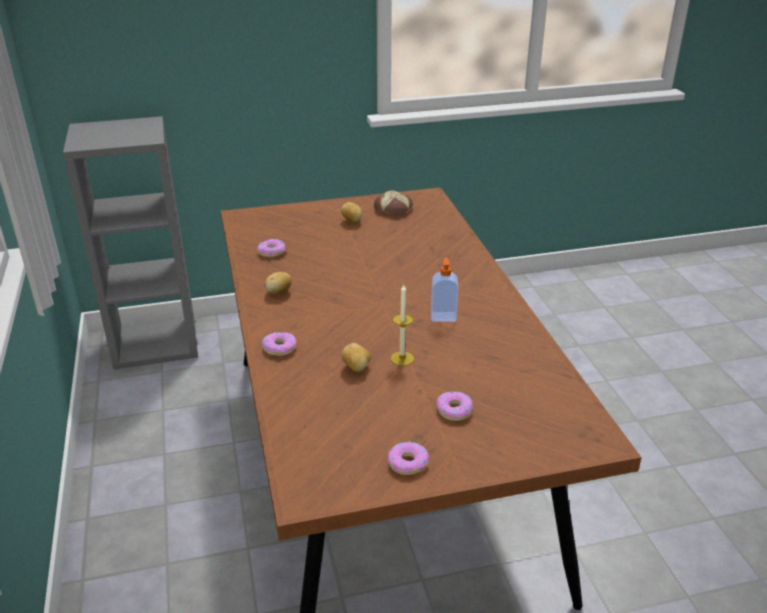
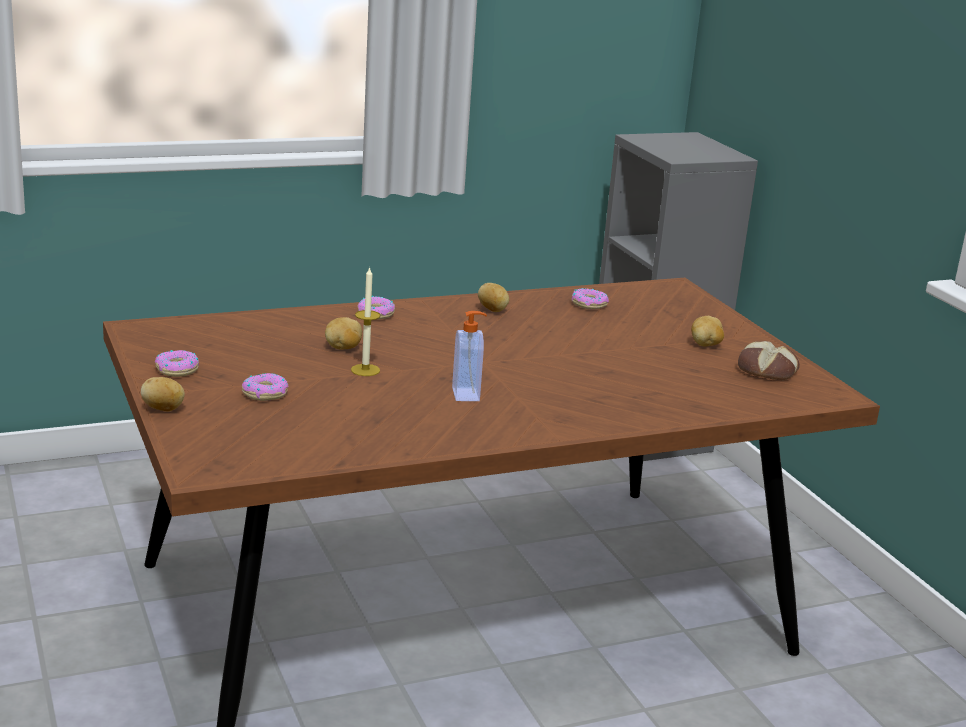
camera: 80 degrees right, 10 degrees down
(494, 468) = (163, 409): none -> potato

